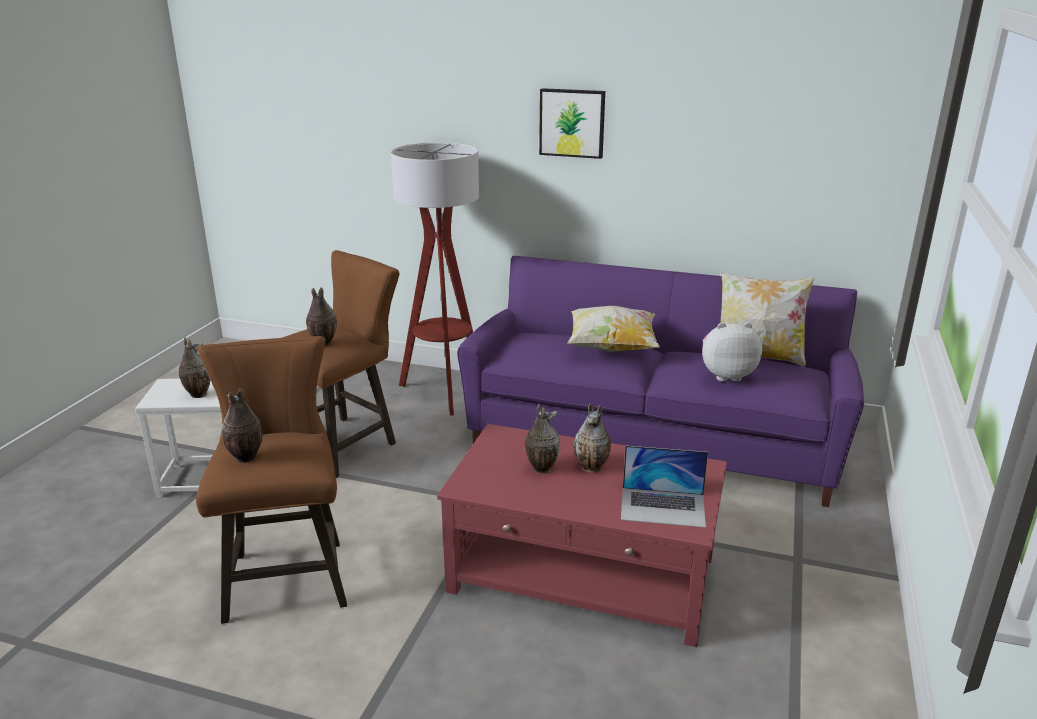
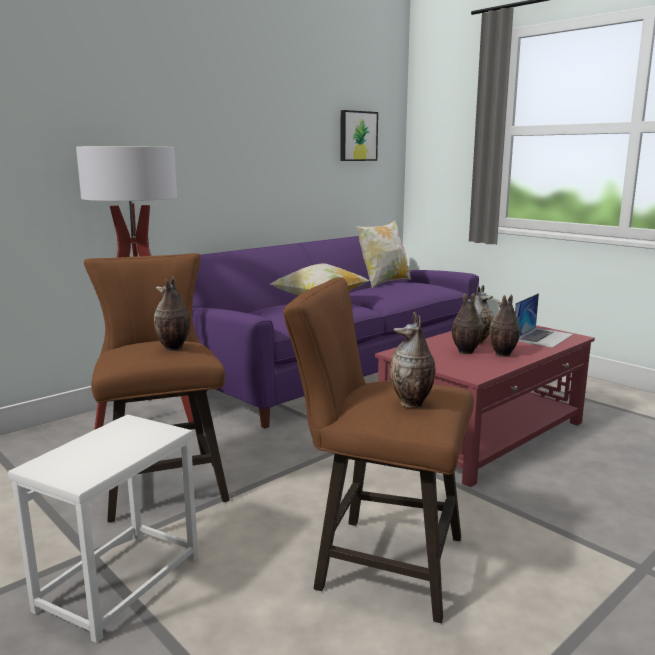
camera: 60 degrees left, 10 degrees down
(197, 394) = (115, 449): vase -> vase (502, 354)
(572, 123) = (208, 125): picture -> picture (357, 136)
(726, 375) = (402, 290): plush toy -> none

